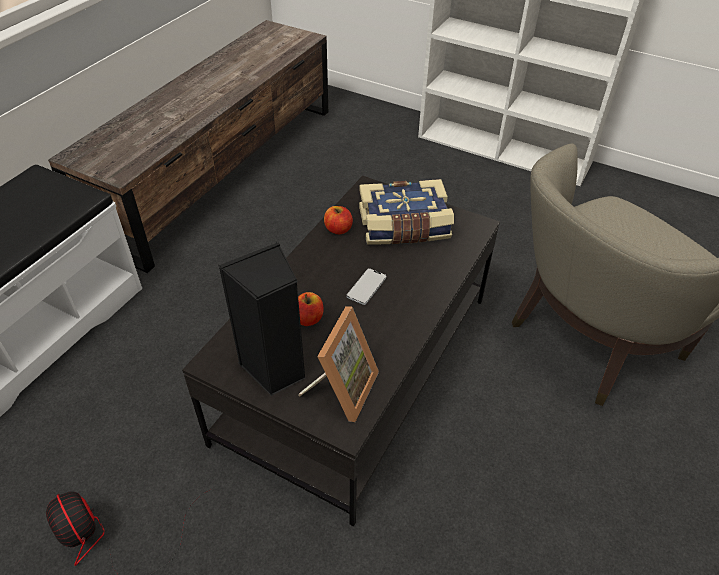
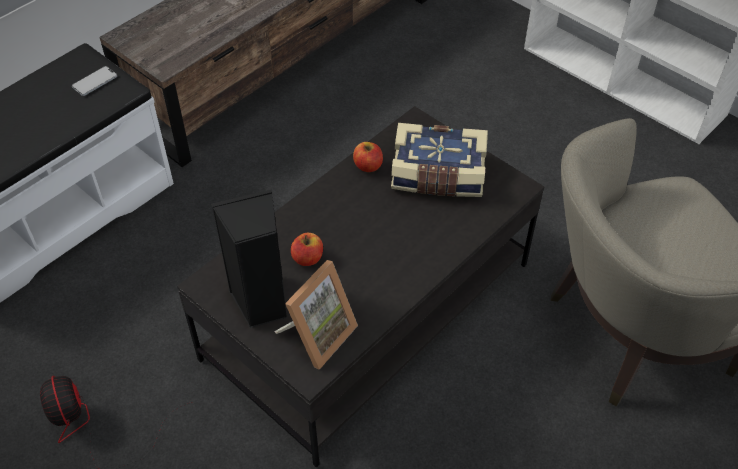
camera: 15 degrees right, 5 degrees up
(366, 287) = (375, 235): phone -> phone (95, 82)

